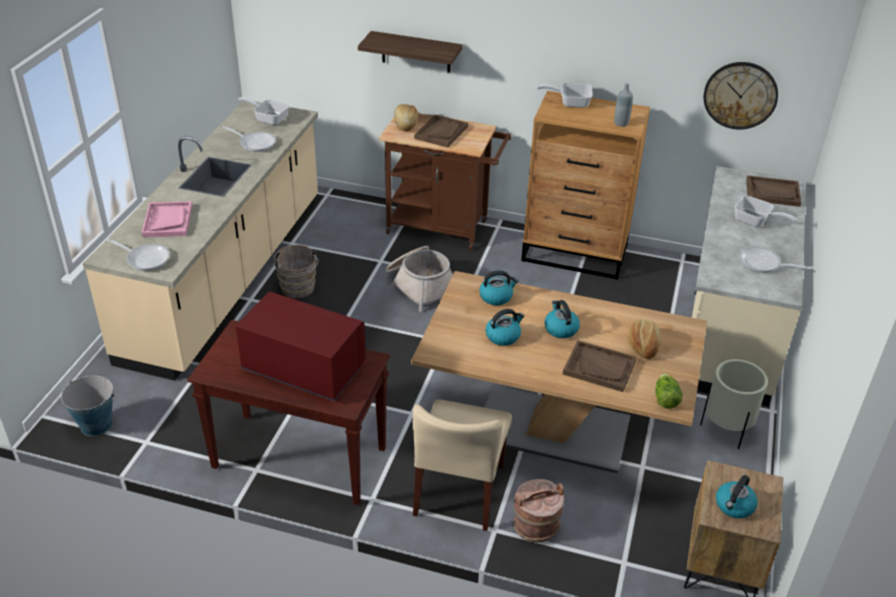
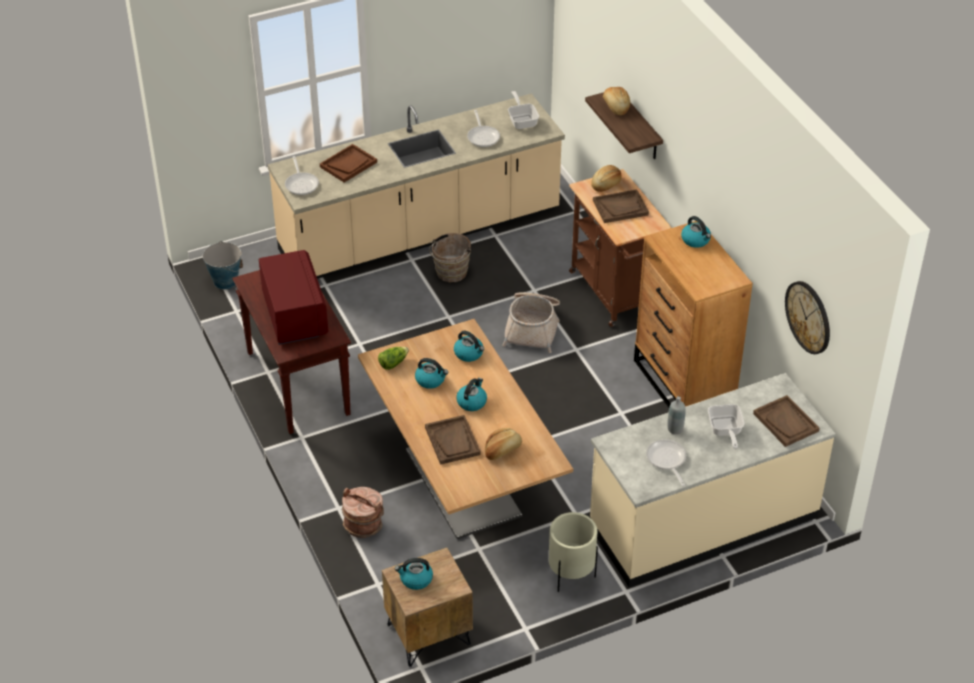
camera: 50 degrees right, 5 degrees up
(167, 221) = (348, 164): pink tray -> brown tray
(391, 41) = (615, 106): none -> bread
(460, 491) = (353, 472): beige chair -> none
(570, 102) = (696, 240): frying pan -> kettle
(621, 123) = (701, 281): grey bottle -> grey bottle (675, 429)
(665, 398) = (457, 487): lettuce -> lettuce (393, 363)

